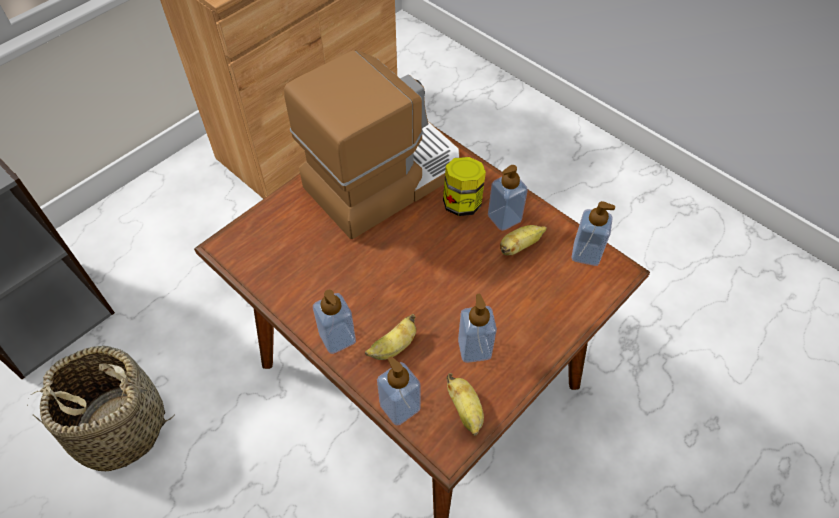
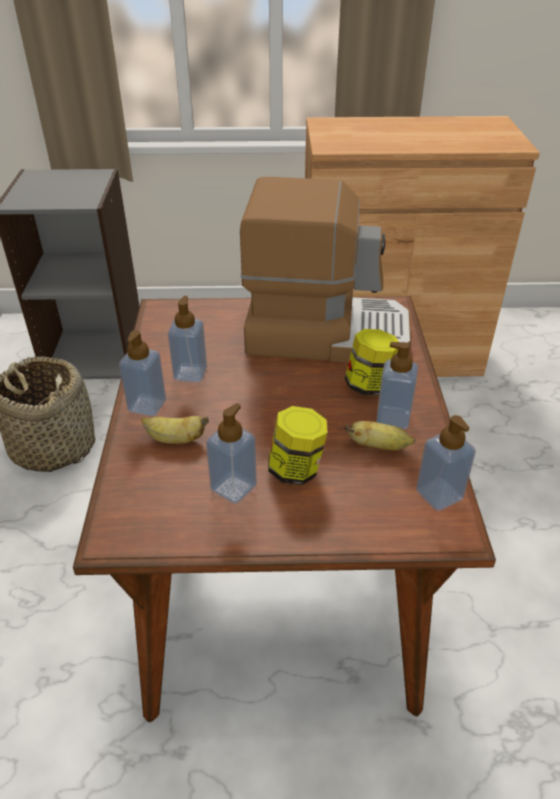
camera: 45 degrees right, 15 degrees down
(400, 406) = (122, 480): soap dispenser -> soap dispenser (190, 373)
(466, 410) = (163, 523): banana -> none
(494, 303) = (296, 469): none -> jar

